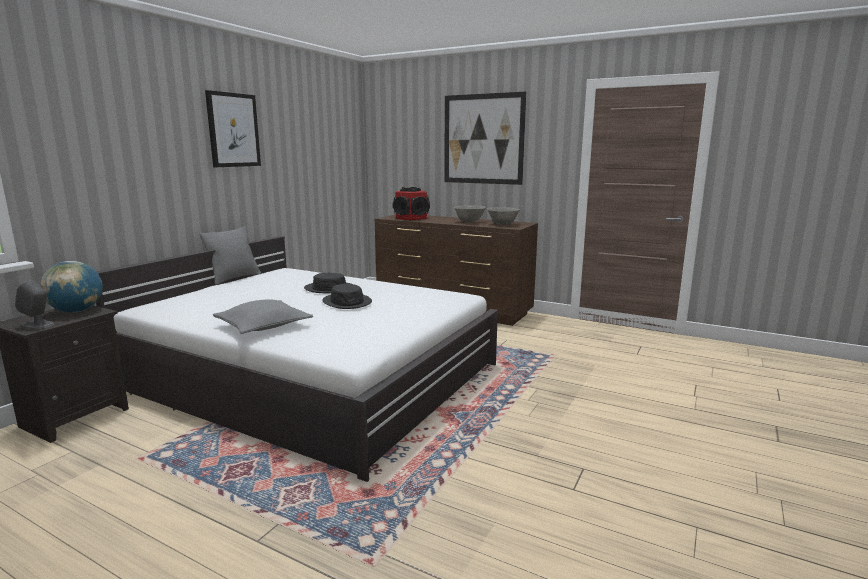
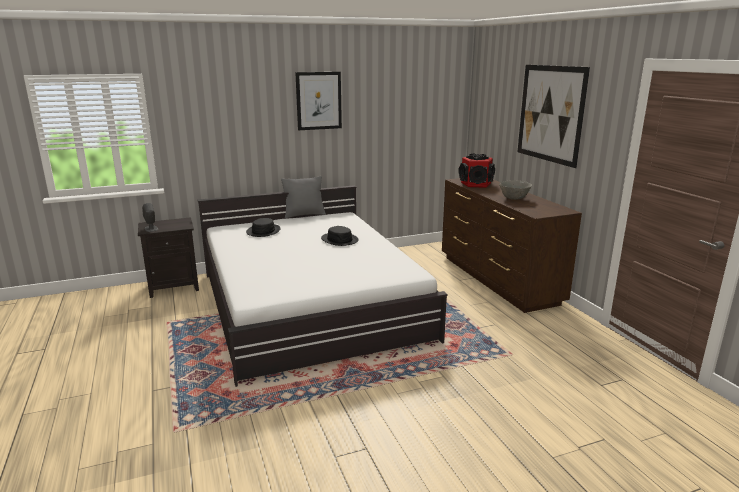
camera: 40 degrees right, 5 degrees up
(76, 311) = (178, 223): globe -> none
(263, 326) = (249, 260): grey pillow -> none
(347, 302) = (327, 255): black hat -> black hat (263, 231)
(503, 224) = (537, 208): grey bowl -> none

